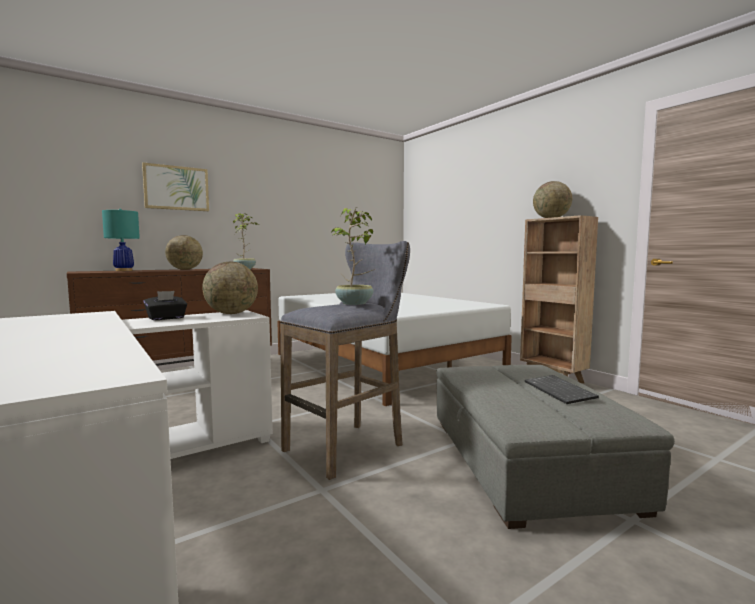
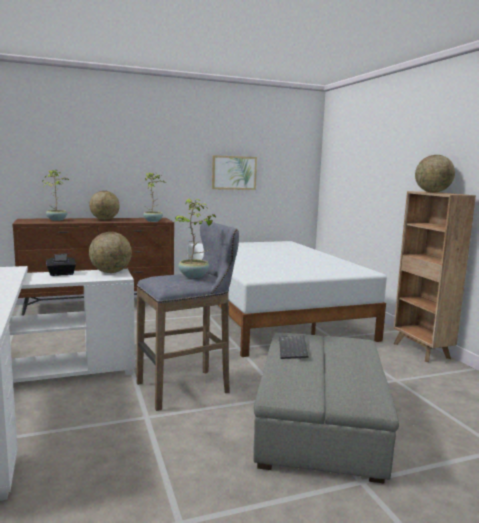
camera: 15 degrees right, 5 degrees up
(124, 270) = (57, 220): turquoise table lamp -> potted plant
(176, 188) = (101, 148): picture -> picture (234, 172)
(560, 391) = (347, 369): keyboard -> keyboard (294, 349)

